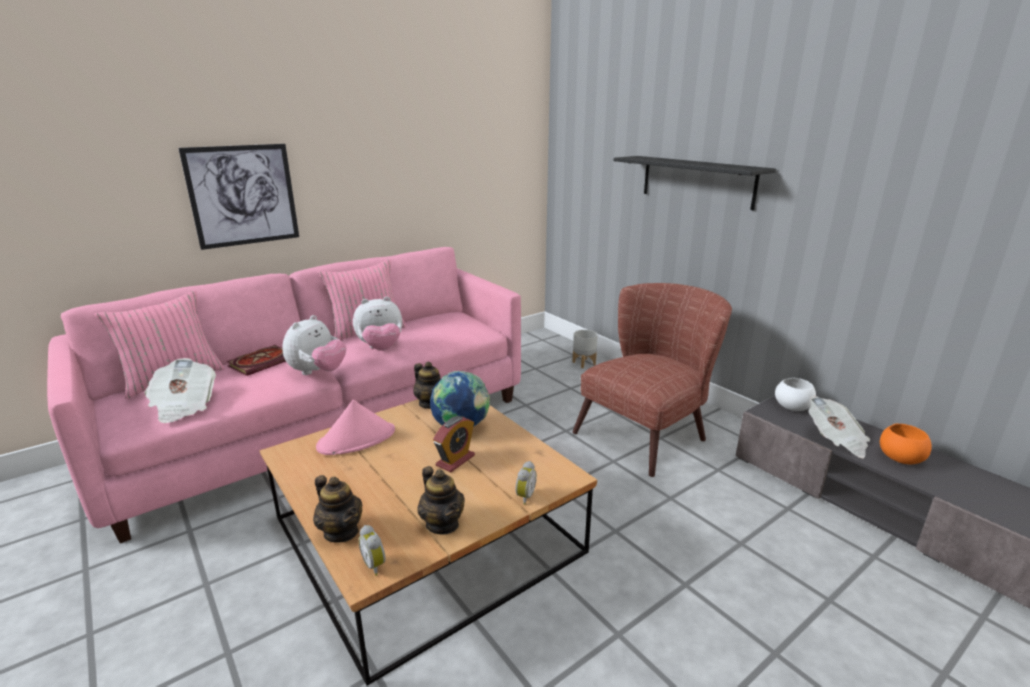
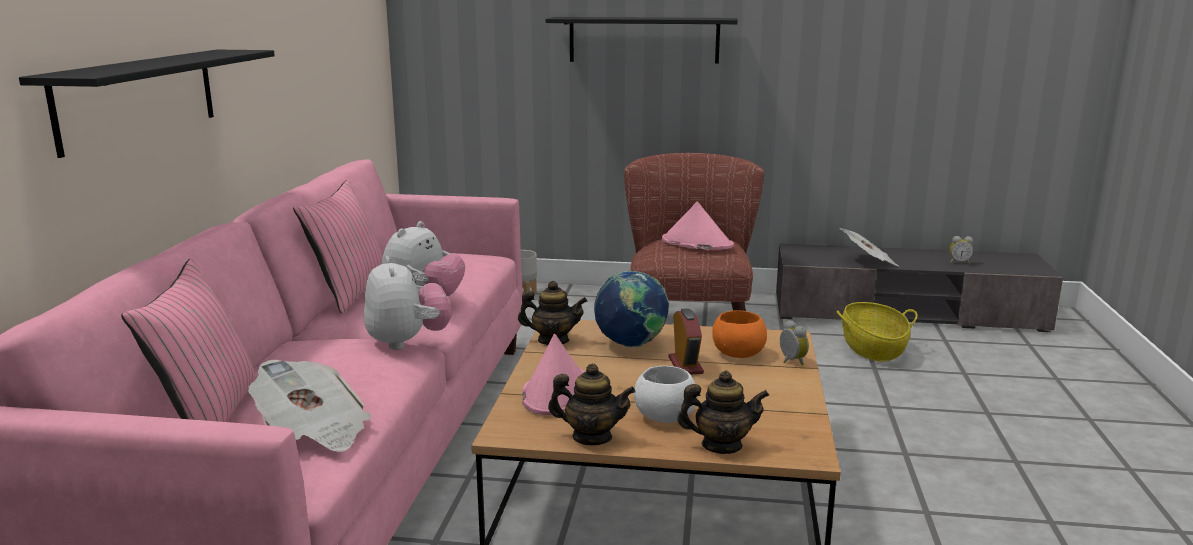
camera: 45 degrees left, 5 degrees down
(243, 195) = (138, 98): picture -> black shelf
(263, 362) = (309, 356): book -> none
(375, 564) = (798, 445): alarm clock -> alarm clock (959, 263)
(442, 524) = (779, 402): teapot -> teapot (592, 437)
(647, 366) = (696, 243): none -> pink hat
(774, 525) = (872, 349): none -> basket
(793, 407) = (806, 251): white bowl -> white bowl (665, 416)
(900, 458) = (915, 259): orange bowl -> orange bowl (738, 353)

